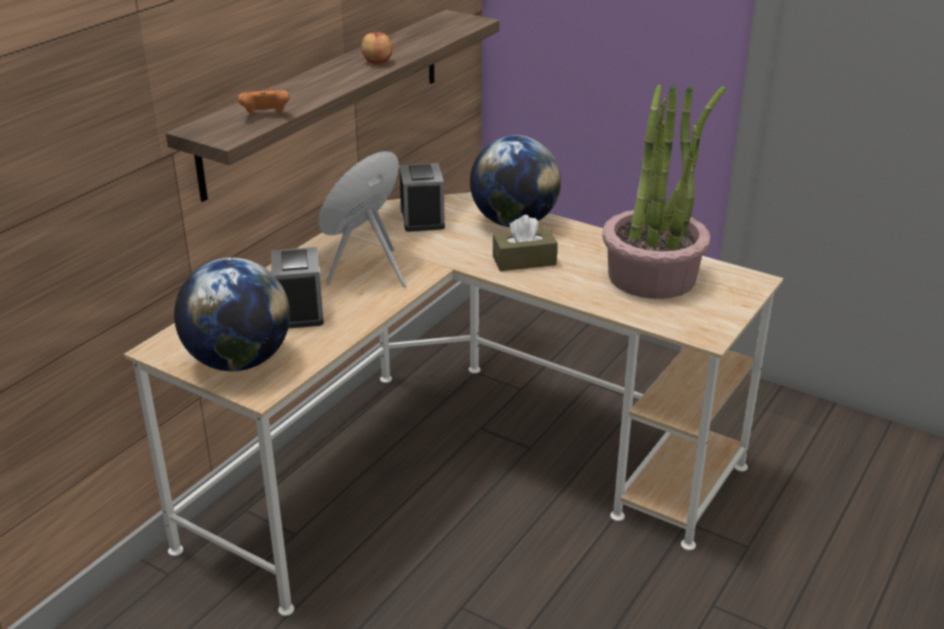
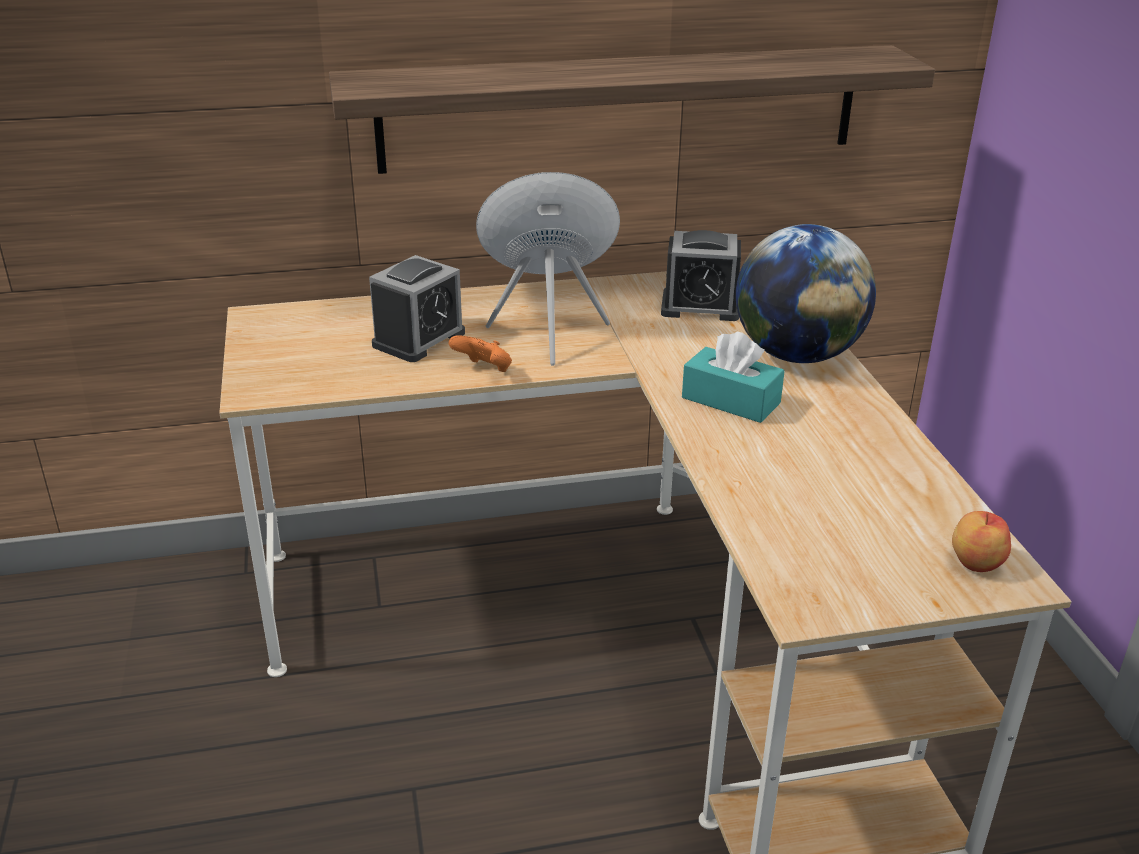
camera: 45 degrees right, 0 degrees up
(238, 361) = (288, 358): globe -> none
(265, 116) = (440, 83): orange game controller -> orange game controller (484, 370)
(376, 62) = (674, 70): apple -> apple (974, 562)
(422, 218) = (700, 306): alarm clock -> alarm clock turned 60 degrees clockwise
(524, 261) = (731, 400): brown tissue box -> turquoise tissue box
(652, 276) = (865, 496): potted plant -> none

